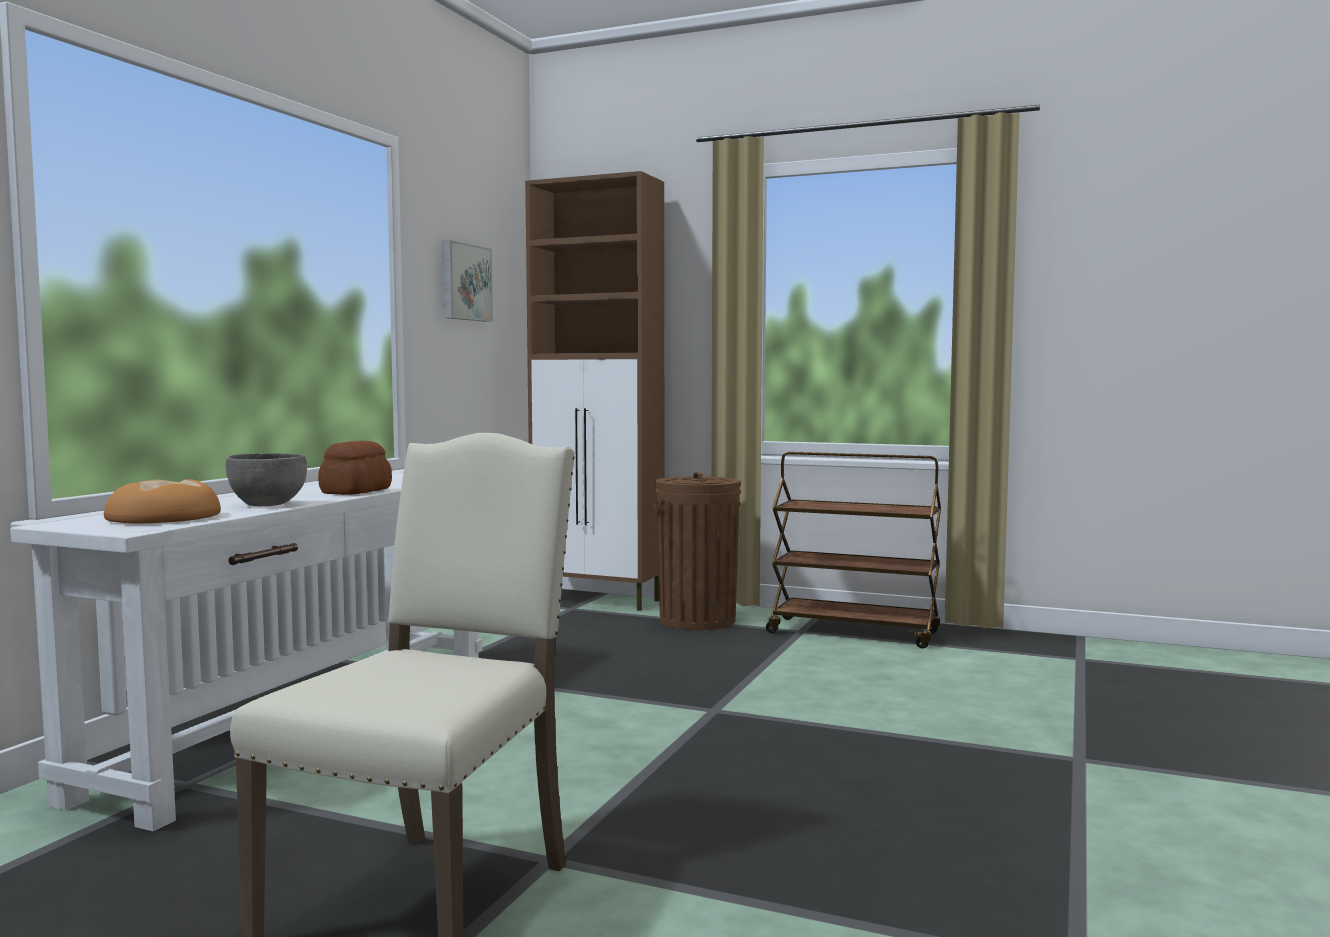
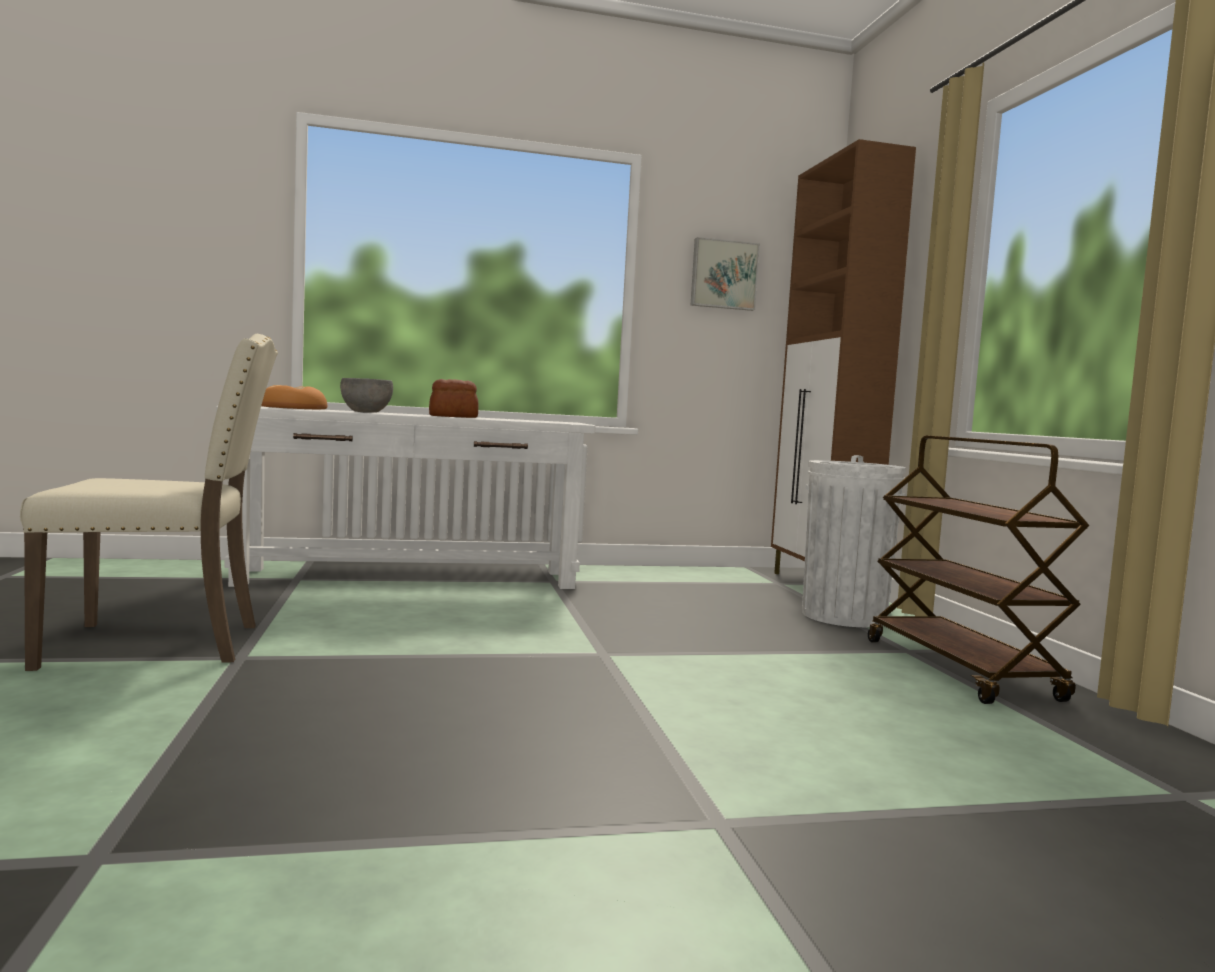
camera: 55 degrees right, 0 degrees up
(697, 620) = (844, 616): brown trash can -> white trash can

